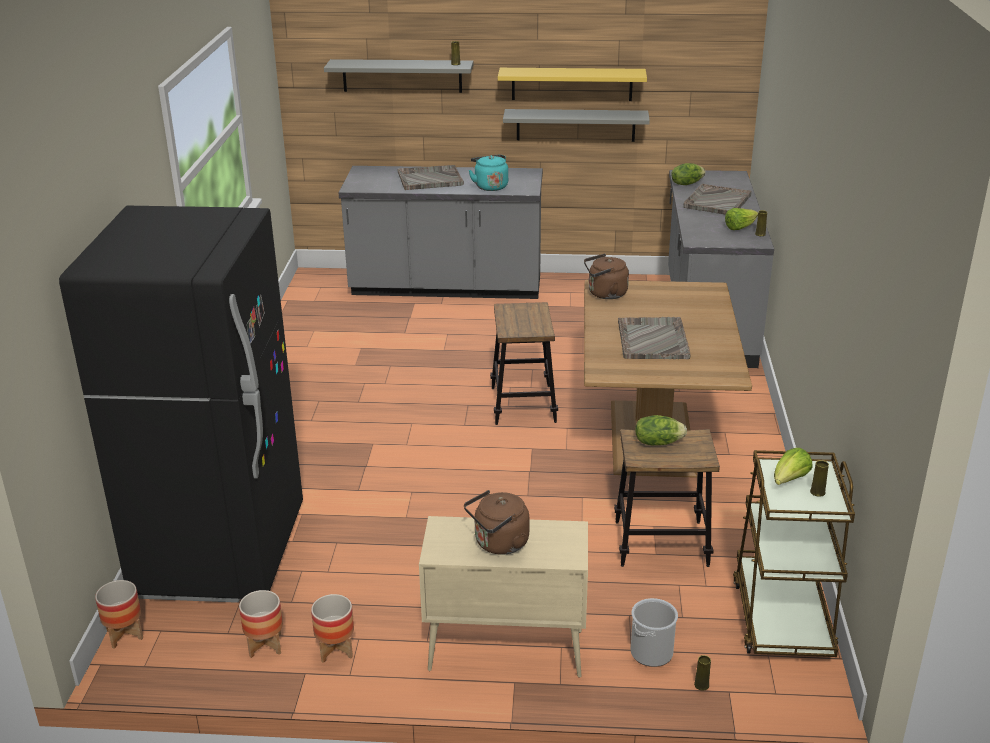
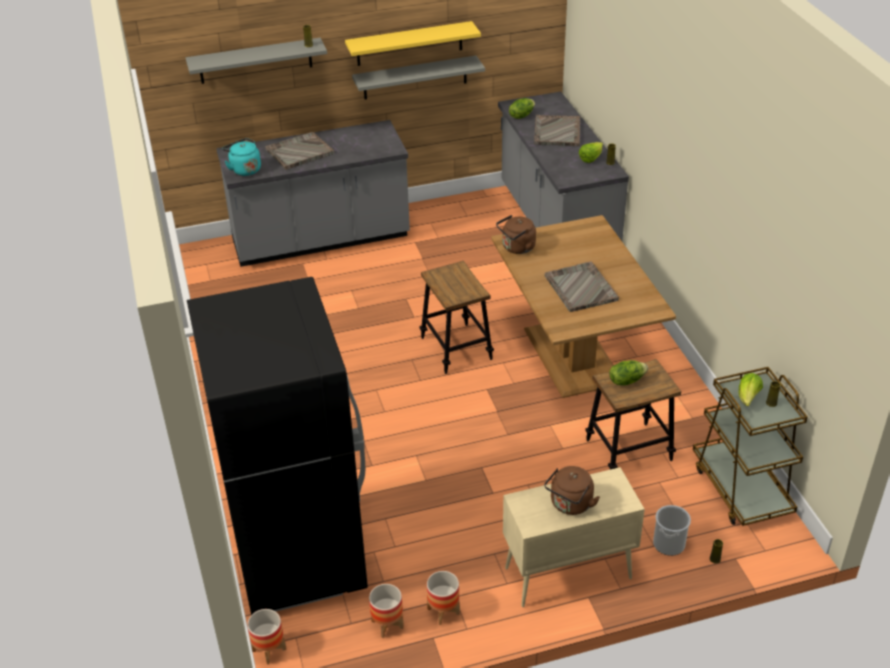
camera: 20 degrees left, 10 degrees up
(490, 186) = (358, 150): turquoise kettle -> turquoise kettle (244, 169)

